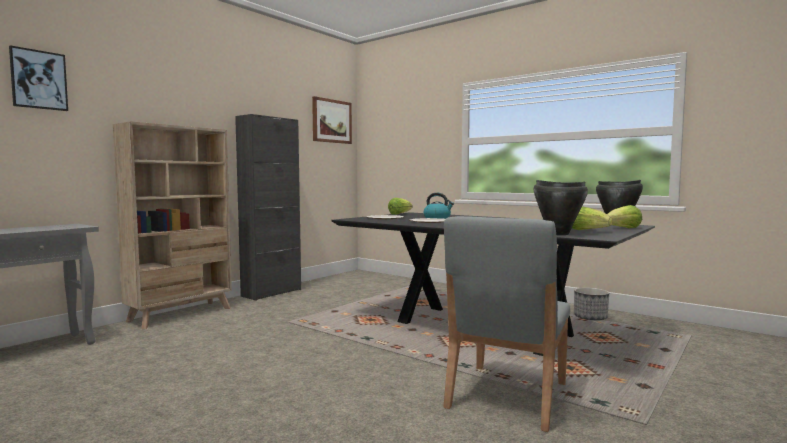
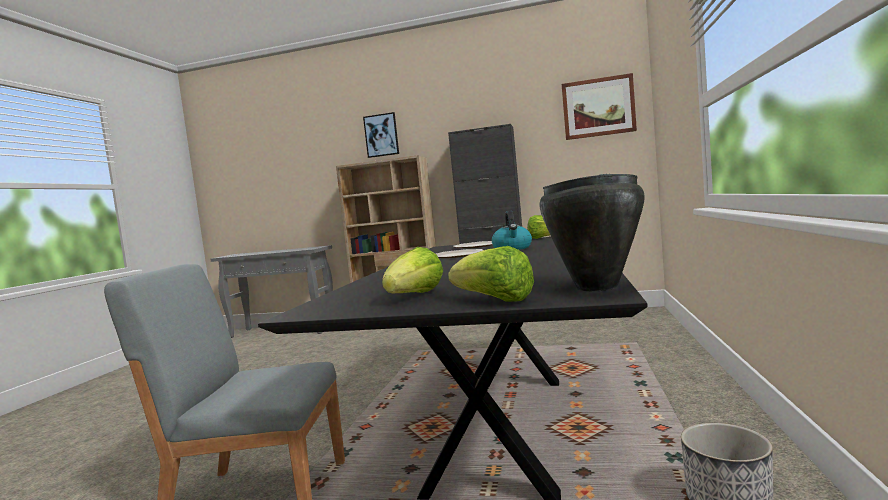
camera: 65 degrees right, 0 degrees up
(39, 80) = (305, 146): picture -> picture (381, 135)
(558, 234) = (346, 296): black cooking pot -> none

